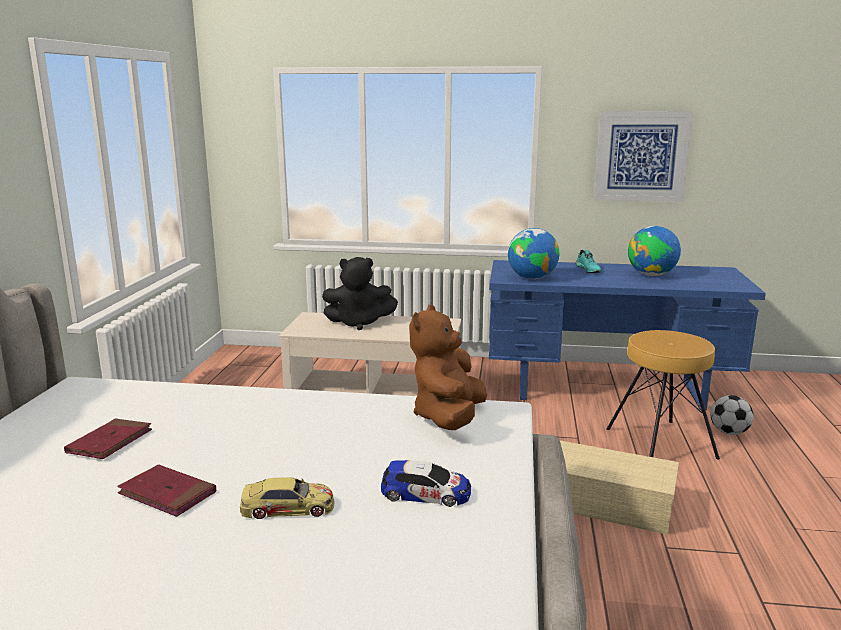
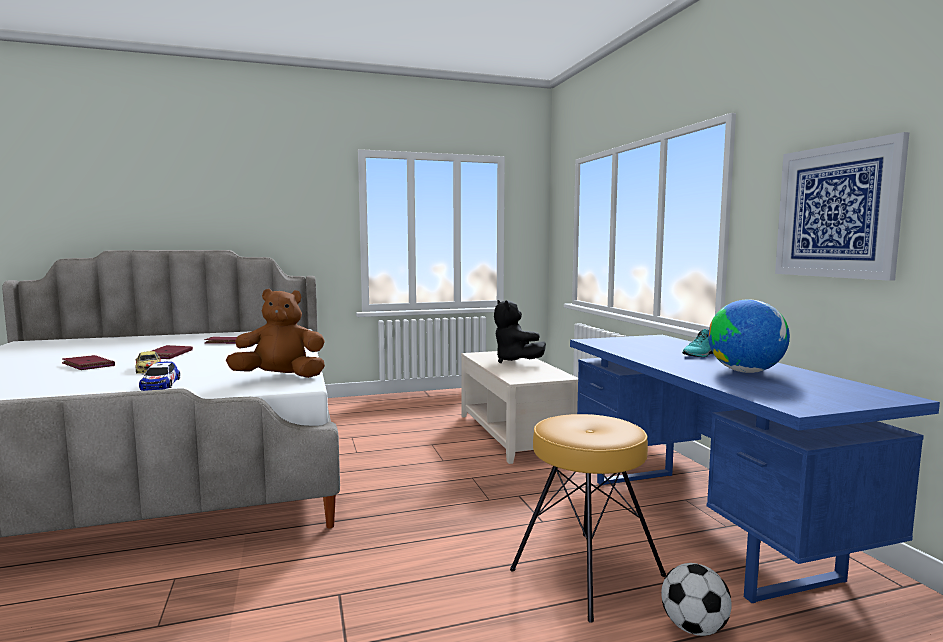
camera: 65 degrees right, 10 degrees down
(177, 573) = (88, 365): none -> red book
(532, 278) = (616, 345): globe -> none
(606, 502) = (411, 551): beige storage box -> none

